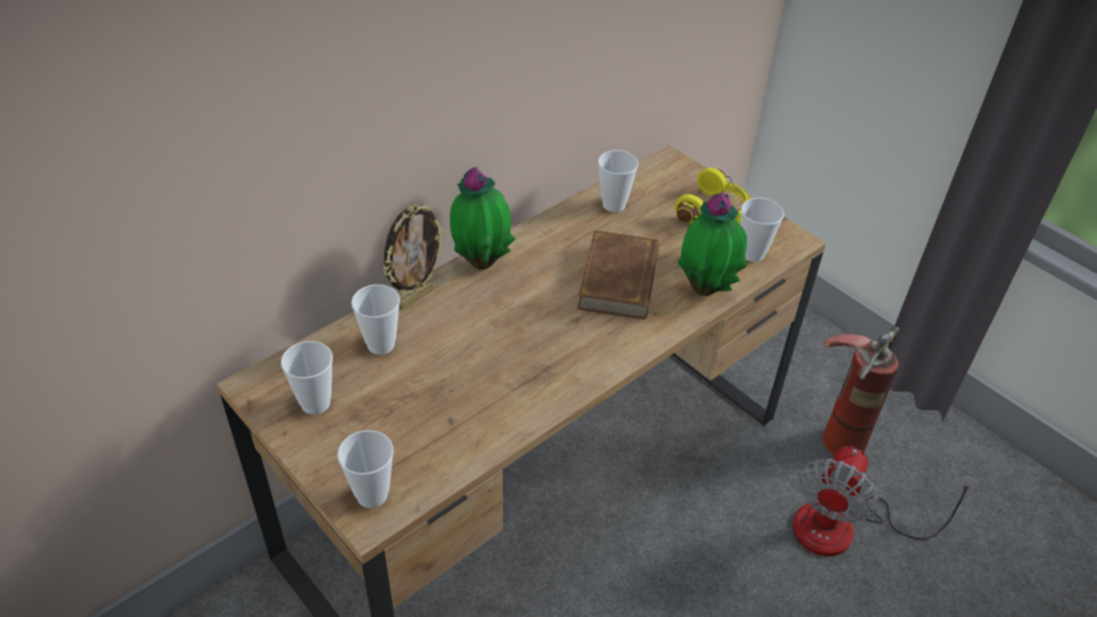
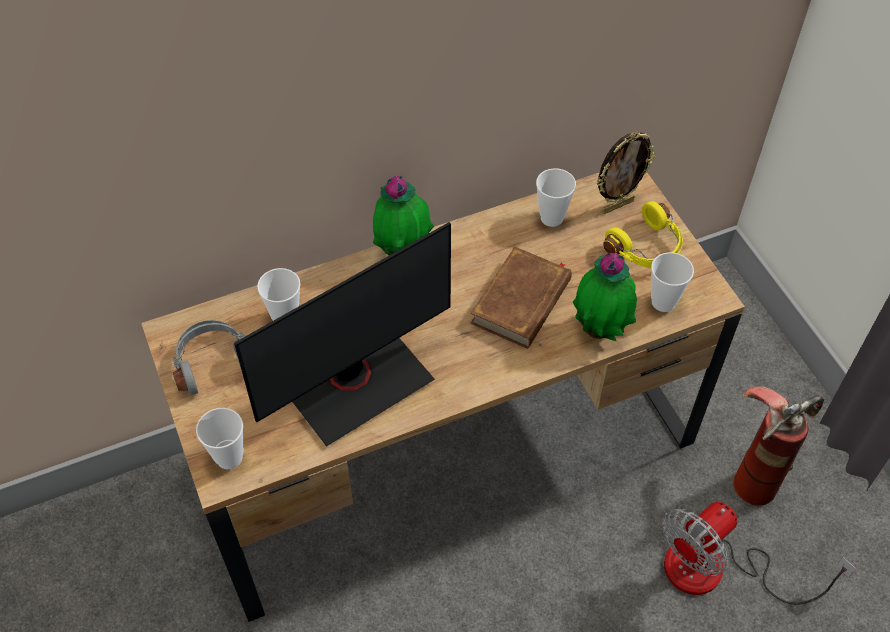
camera: 20 degrees right, 10 degrees up
(315, 403) = (213, 361): cup -> grey headphones
(416, 297) = (332, 278): picture frame -> picture frame (617, 205)
(483, 388) = (356, 382): none -> monitor

